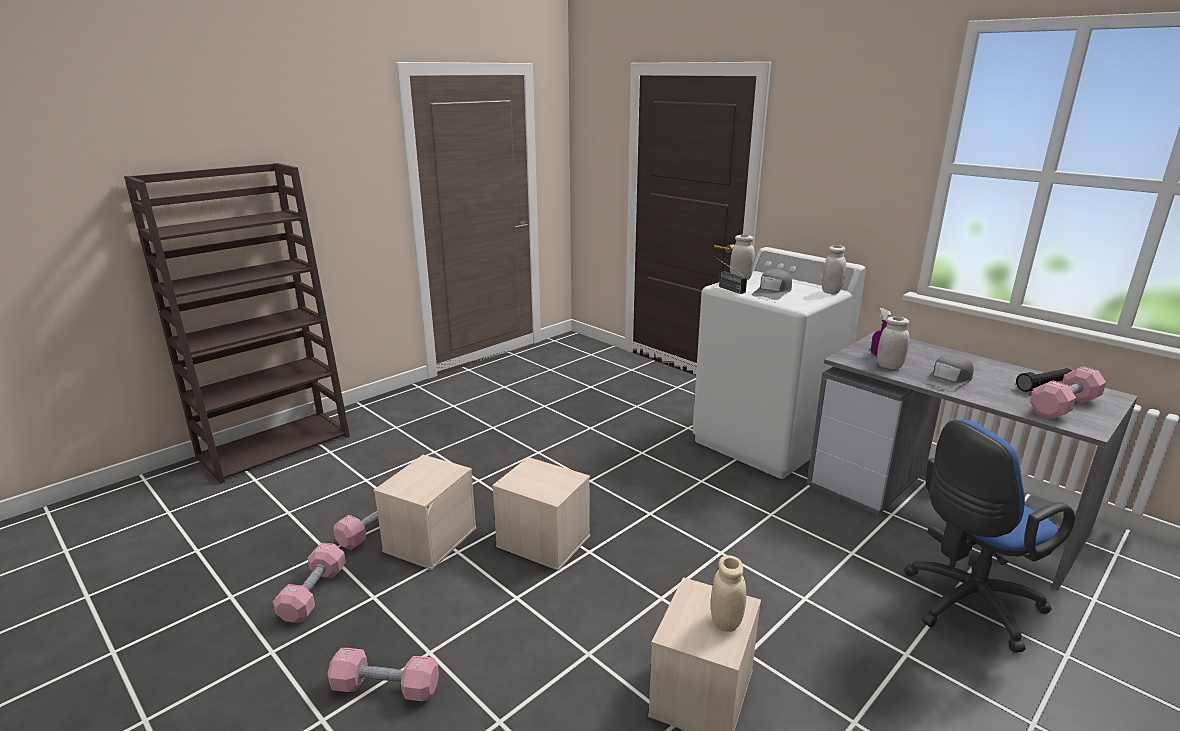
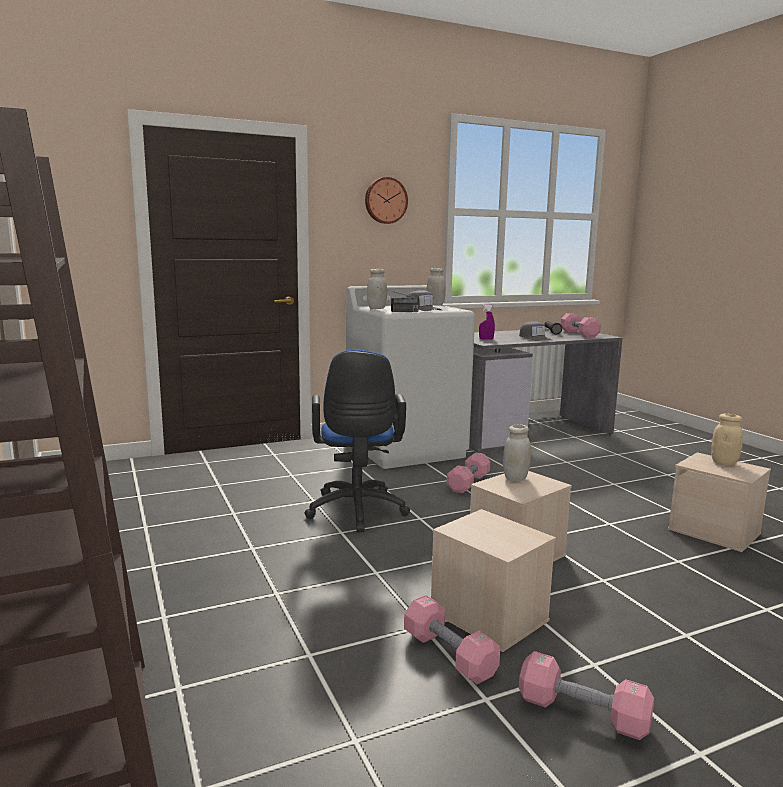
camera: 70 degrees left, 10 degrees down
(386, 688) = (743, 665): pink dumbbell -> pink dumbbell (468, 483)
(850, 148) = (385, 200): none -> wall clock
(889, 366) = (506, 340): white jar -> white jar (515, 478)
(966, 605) = (624, 452): blue office chair -> blue office chair (356, 512)

